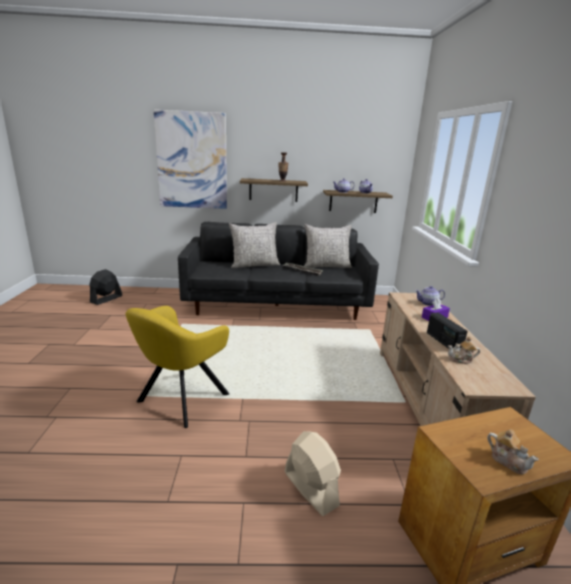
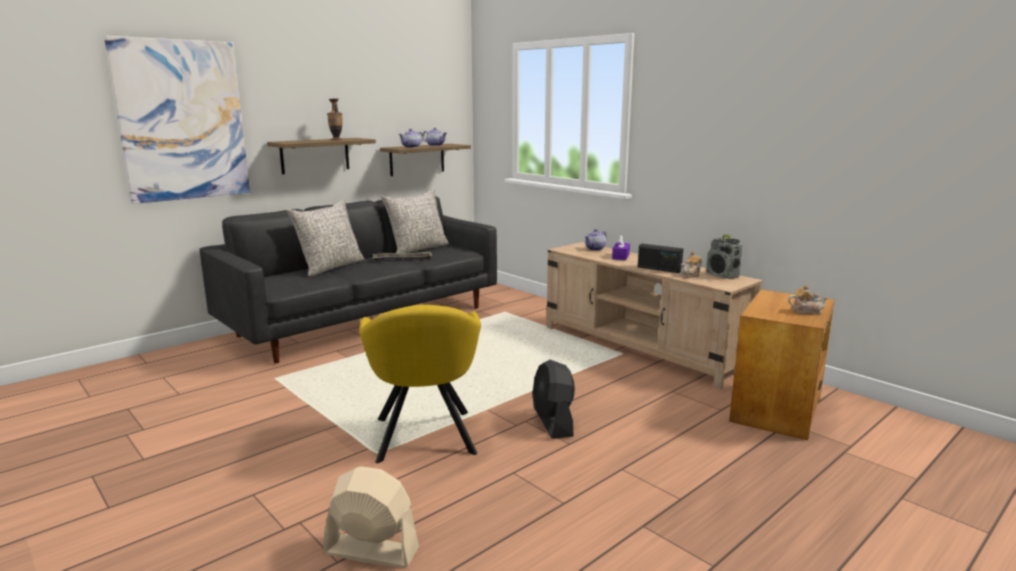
camera: 40 degrees left, 5 degrees down
(106, 299) = (68, 395): black fan -> black fan (553, 423)
(310, 488) = (650, 435): beige fan -> beige fan (370, 550)
(495, 373) = (722, 275): none -> radio

